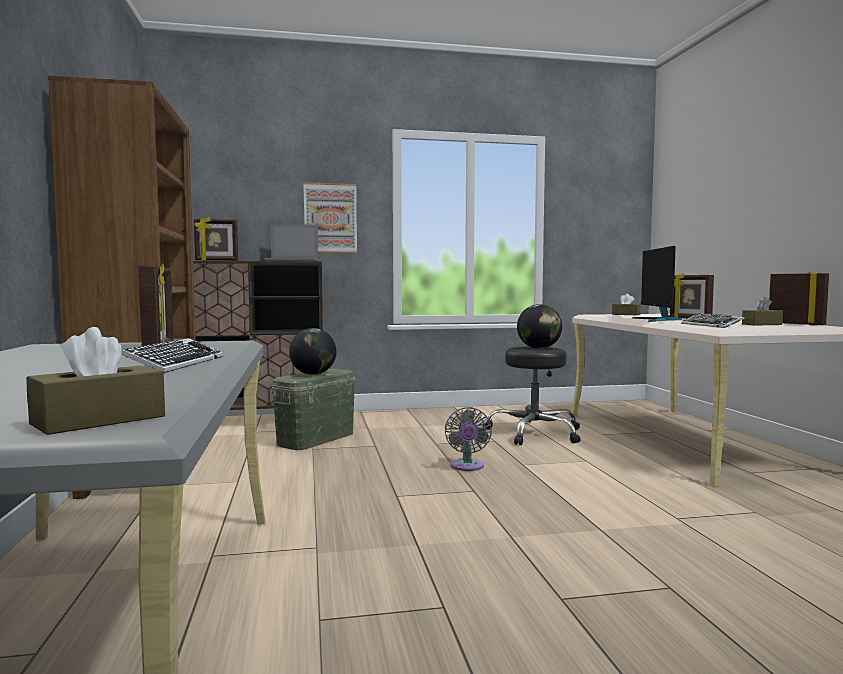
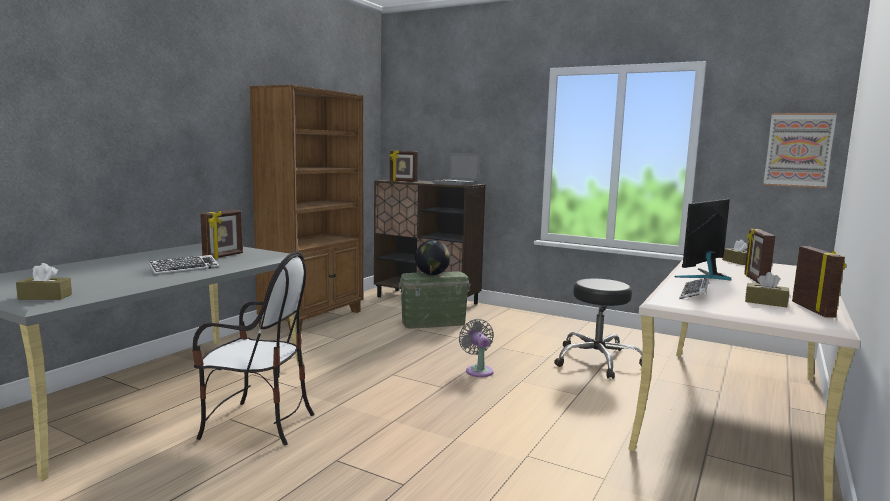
camera: 40 degrees right, 5 degrees up
(330, 218) = (496, 147): picture -> picture (798, 150)
(376, 608) = (257, 424): none -> chair
(467, 467) = (478, 370): grey fan -> grey fan turned 120 degrees clockwise
(539, 348) = (608, 283): globe -> none

